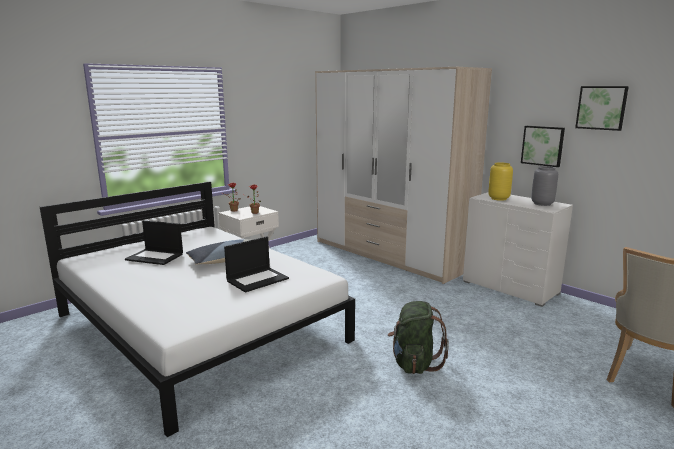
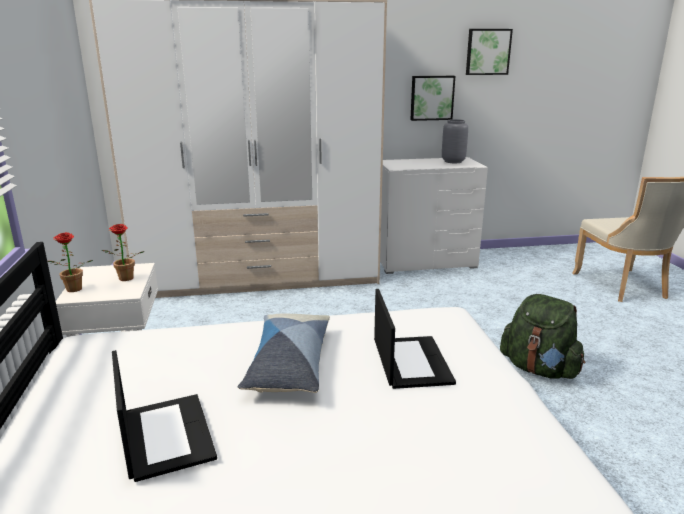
camera: 55 degrees left, 5 degrees up
(155, 257) = (165, 435): laptop -> laptop turned 75 degrees counterclockwise
(498, 198) = (411, 165): yellow vase -> none

